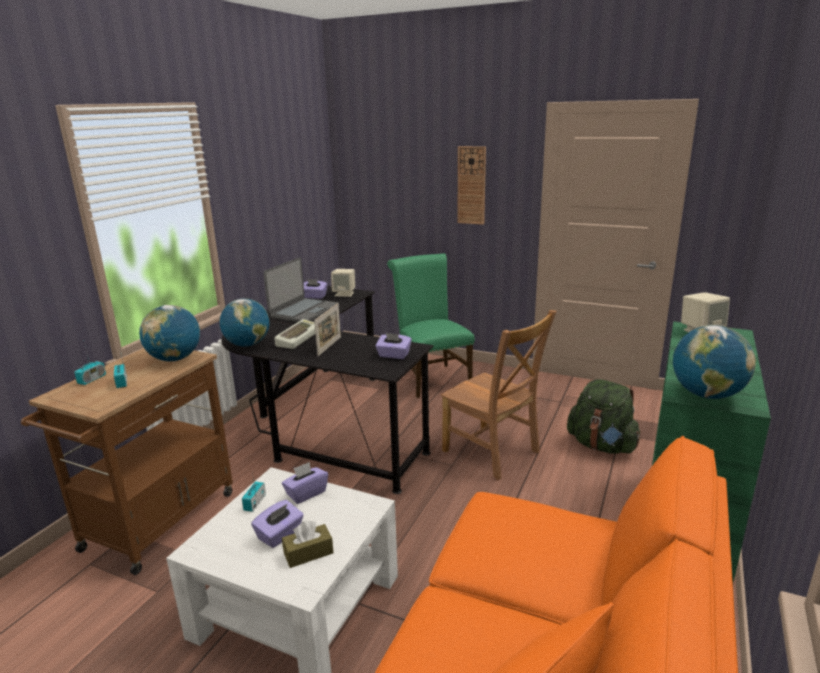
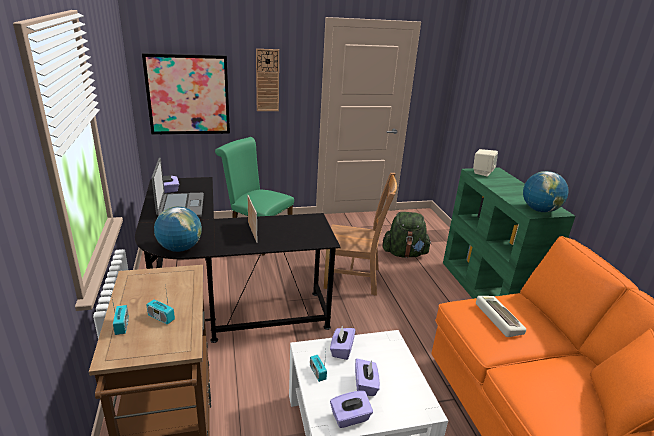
camera: 40 degrees left, 5 degrees up
(175, 359) = (172, 280): globe -> none
(298, 338) = (215, 231): keyboard -> keyboard (497, 318)
(308, 553) = (398, 387): brown tissue box -> none
(344, 294) = (191, 183): beige speaker -> none
(386, 200) = (188, 95): none -> picture
(393, 355) = (310, 227): purple tissue box -> purple tissue box (350, 418)

